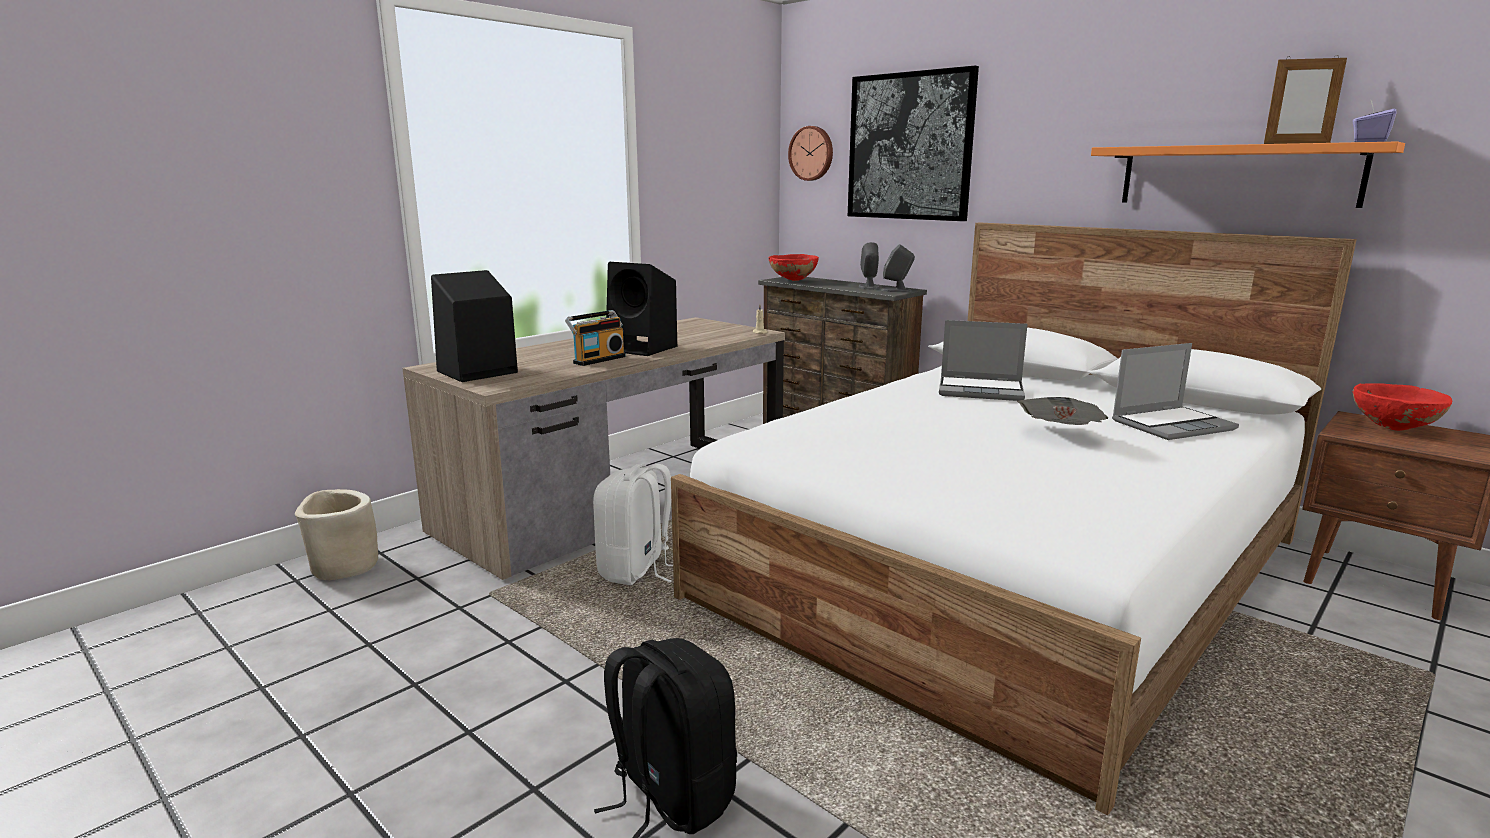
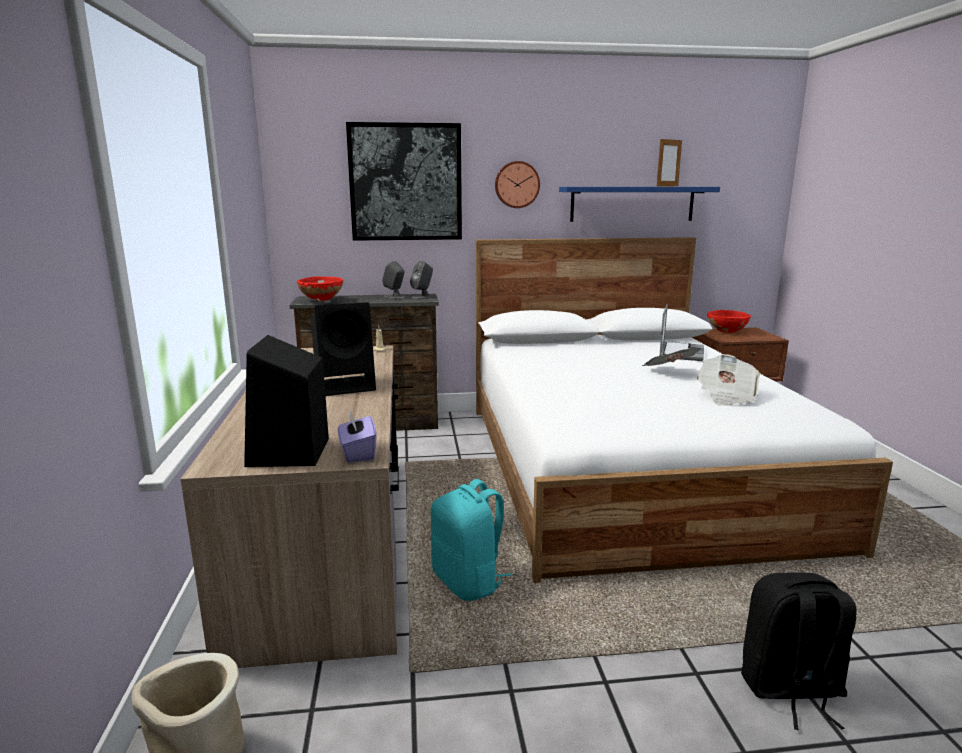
camera: 50 degrees left, 0 degrees up
(598, 359) = (348, 405): radio -> none
(636, 570) = (468, 582): white backpack -> turquoise backpack
(812, 153) = (304, 186): wall clock -> wall clock (517, 184)
(982, 390) = (567, 357): laptop -> none
(1037, 475) = (726, 396): none -> newspaper
(1237, 175) = (632, 204): orange shelf -> blue shelf
(1368, 142) = (699, 186): purple tissue box -> purple tissue box (357, 453)

